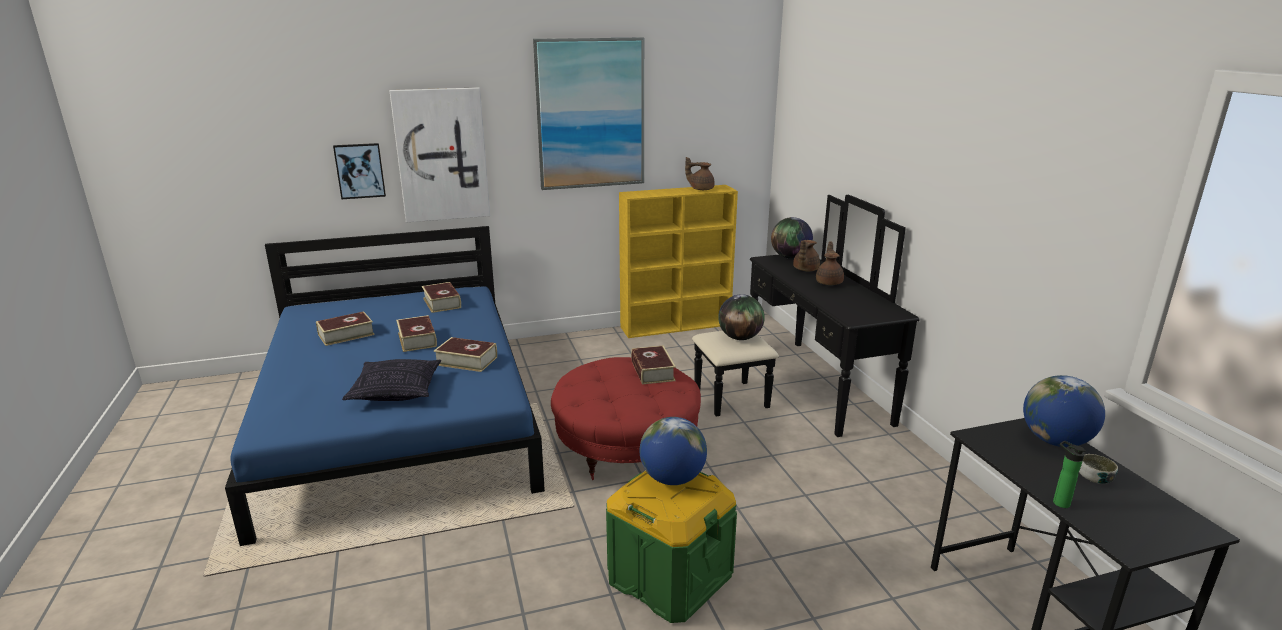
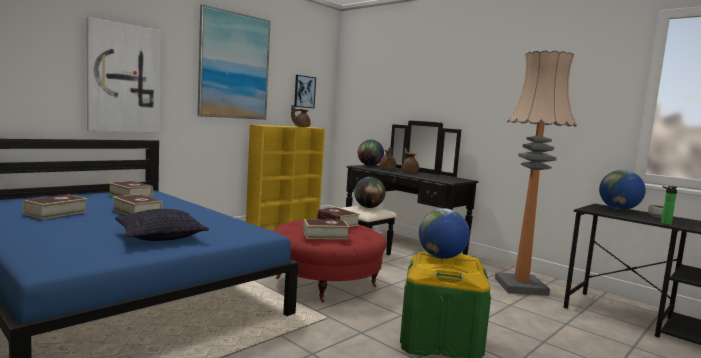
camera: 30 degrees left, 15 degrees down
(360, 170) = (49, 81): picture -> picture (304, 91)
(466, 361) = (200, 219): book -> book (325, 235)
(909, 510) = (520, 286): none -> floor lamp

